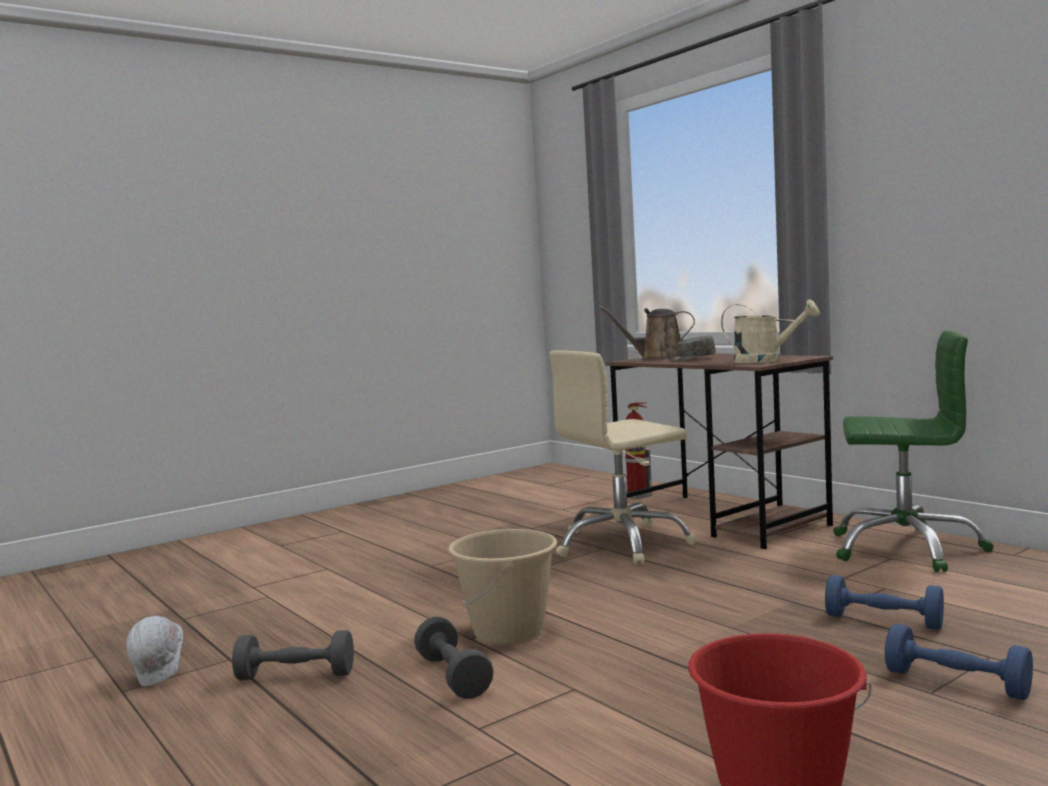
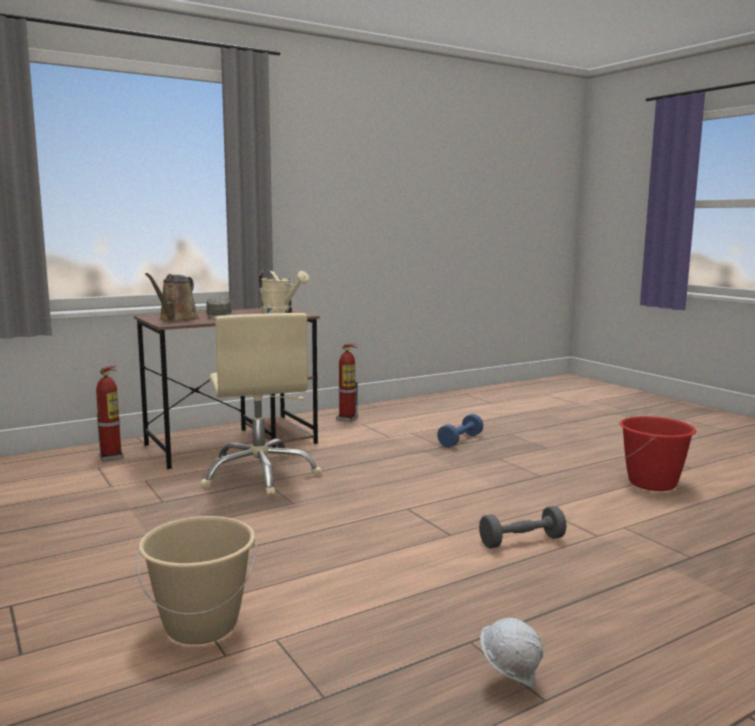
camera: 85 degrees left, 5 degrees up
(296, 675) = (514, 602): grey dumbbell -> none
(509, 632) = (443, 522): beige bucket -> beige bucket (201, 625)
(765, 360) = (281, 312): beige watering can -> beige watering can turned 105 degrees clockwise
(905, 548) = (347, 419): green office chair -> fire extinguisher
(957, 683) = (537, 443): blue dumbbell -> none

